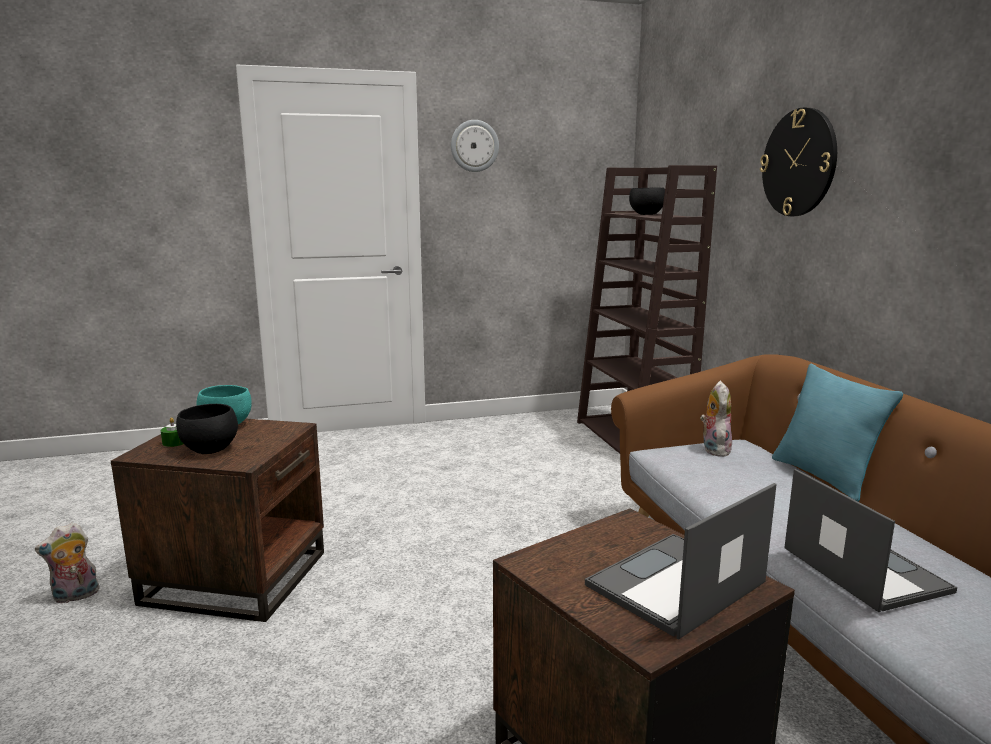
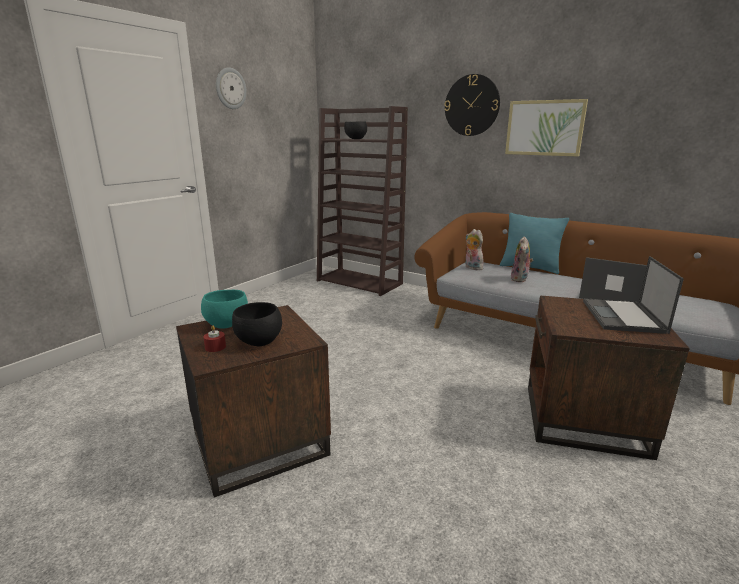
camera: 40 degrees left, 5 degrees up
(75, 596) = (144, 521): plush toy -> plush toy (520, 279)
(174, 442) = (215, 347): green candle -> red candle
(901, 207) = (544, 128): none -> picture

